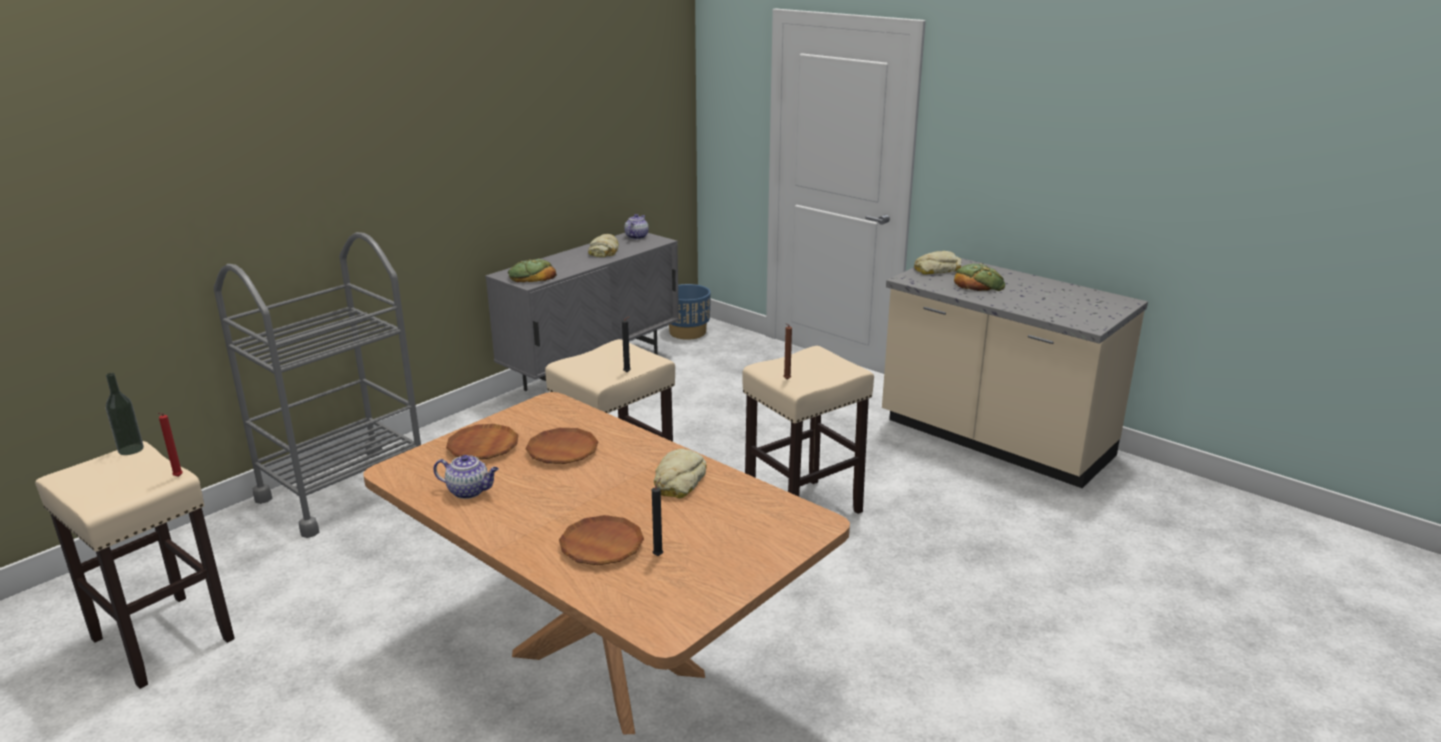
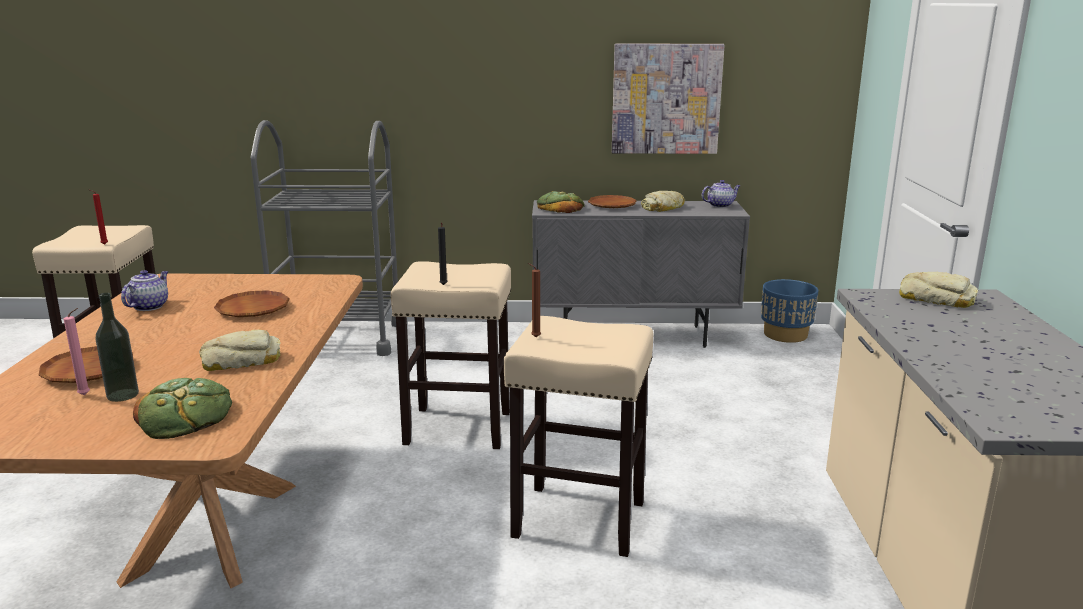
camera: 50 degrees right, 5 degrees down
(131, 449) = (131, 226): bottle -> bottle (122, 395)
(469, 491) = (149, 306): teapot -> teapot turned 135 degrees counterclockwise
(483, 447) = (230, 288): brown plate -> brown plate (612, 205)
(574, 149) = (666, 99): none -> picture
(659, 555) = (86, 395): black candle -> pink candle
(978, 283) = (955, 327): bread -> bread (185, 416)

